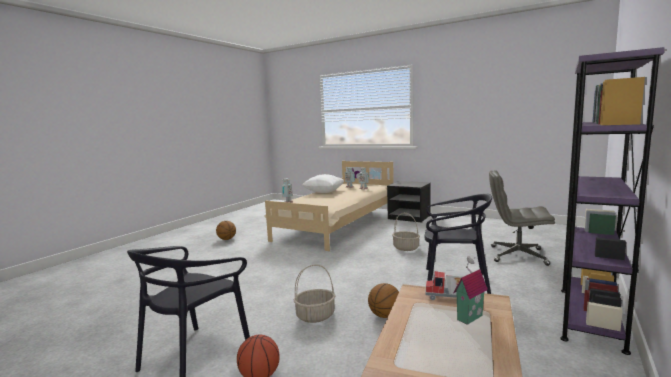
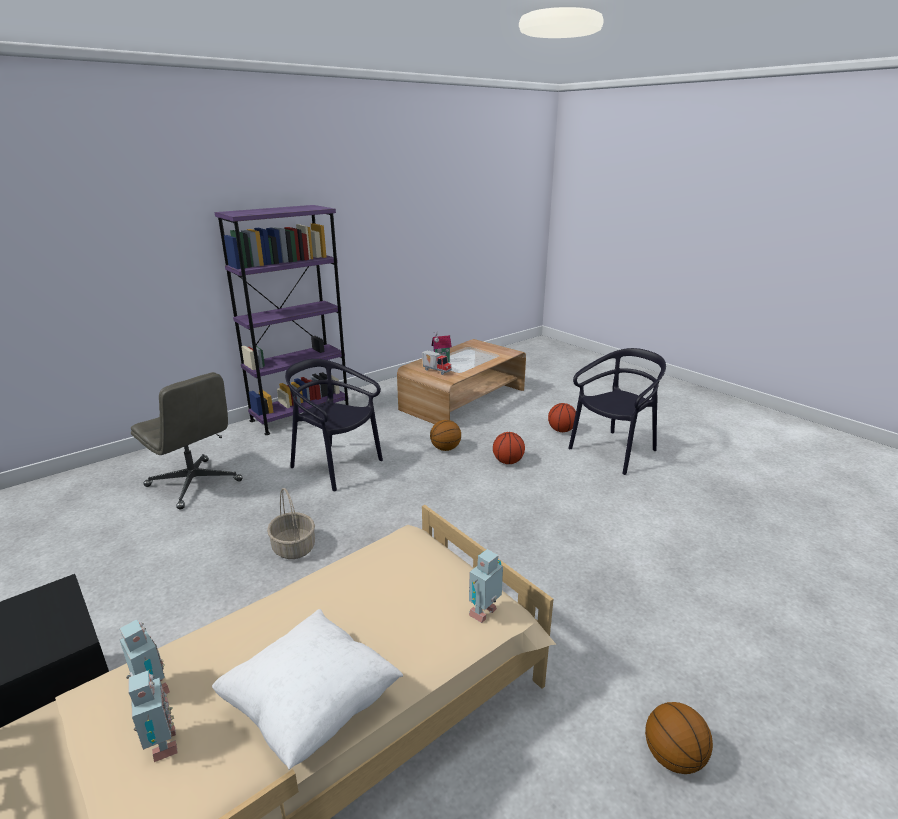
camera: 160 degrees left, 15 degrees up
(315, 316) = (507, 462): basket -> basketball

